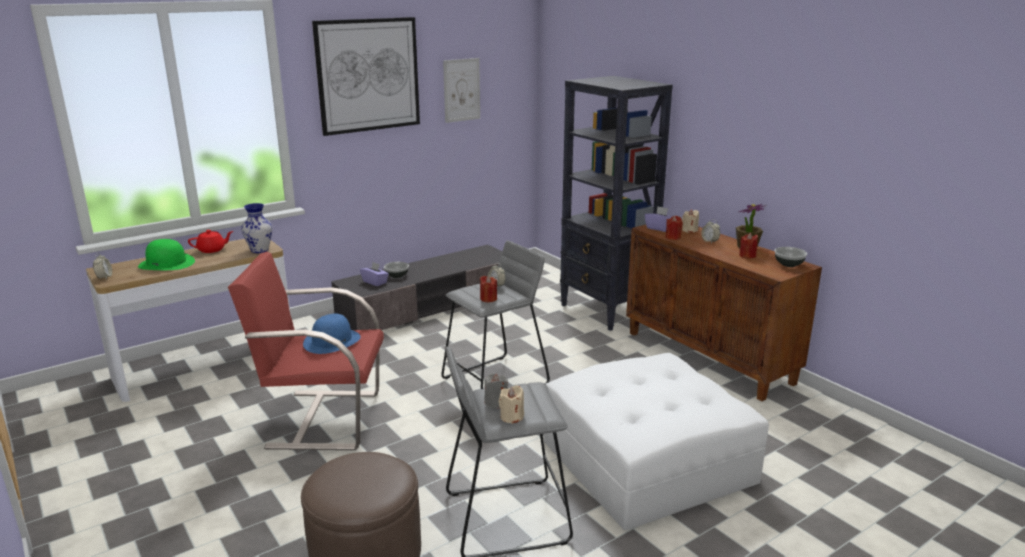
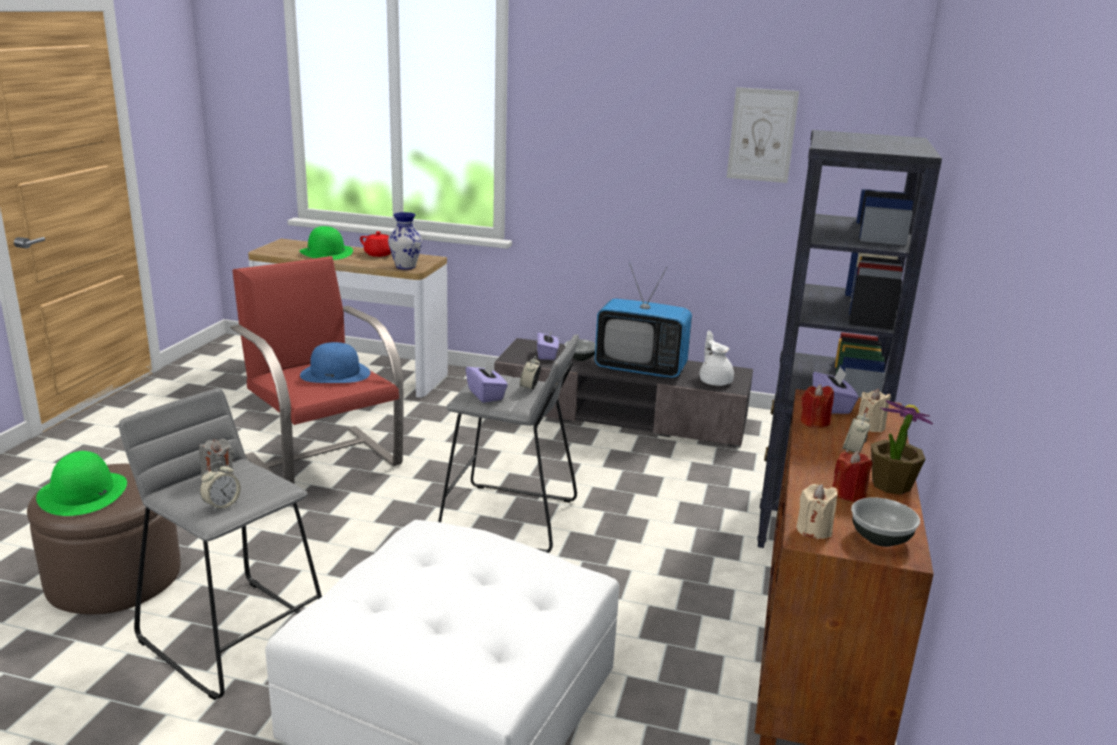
camera: 50 degrees right, 0 degrees up
(104, 277) = (270, 247): alarm clock -> alarm clock (221, 505)
(361, 487) = (83, 493): none -> green hat
(368, 75) = (618, 92): picture -> none
(440, 267) = (640, 369): none -> television
(487, 257) = (715, 381): none -> white teapot
(488, 299) = (486, 395): red candle -> purple tissue box
(511, 417) = (190, 496): beige candle -> beige candle (814, 530)

